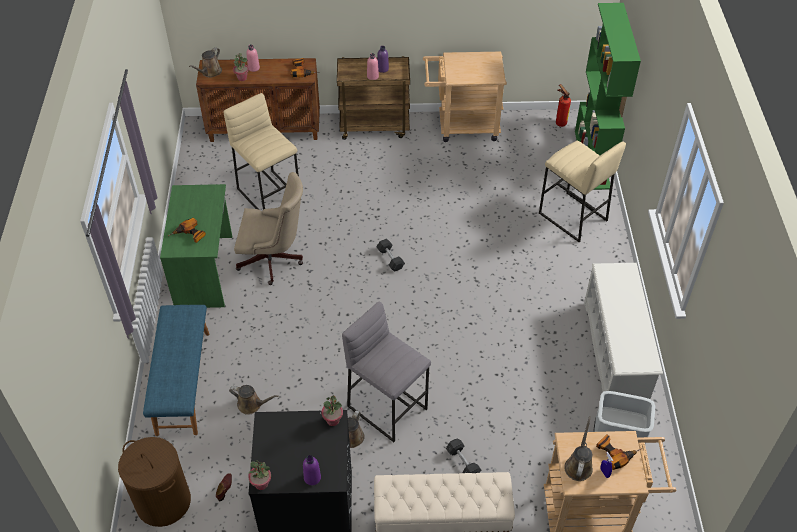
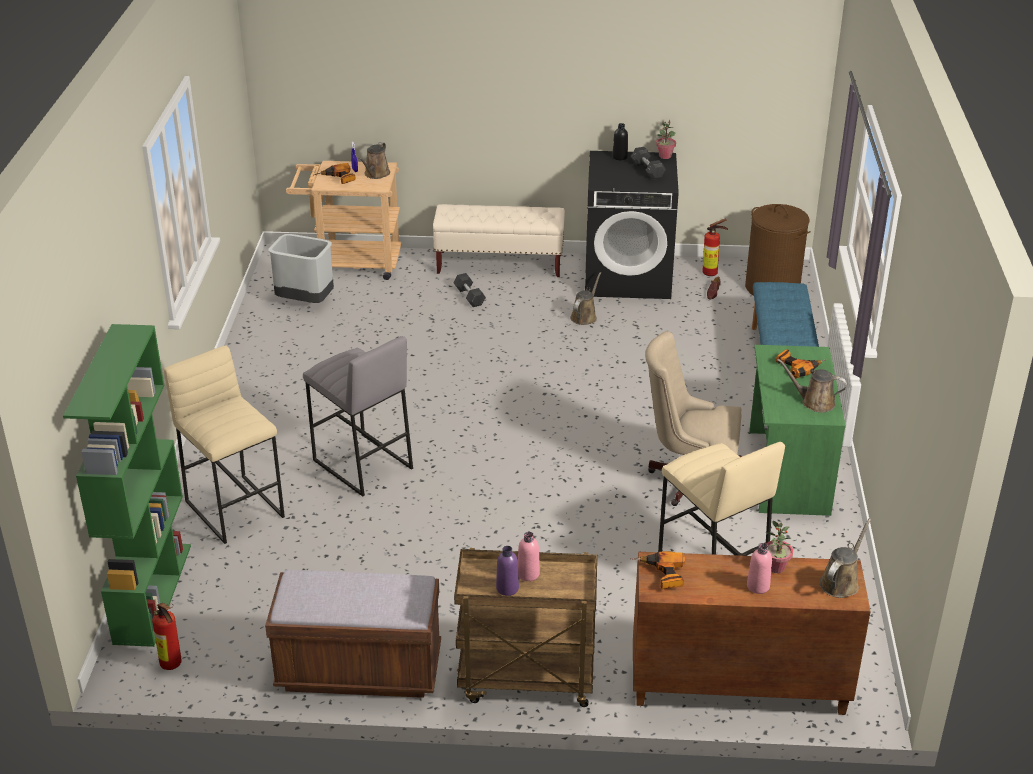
camera: 175 degrees left, 15 degrees down
(220, 523) = (712, 273): none -> fire extinguisher
(251, 405) = (696, 346): brown watering can -> brown watering can (814, 402)
(312, 478) = (620, 157): purple bottle -> black bottle
(333, 420) = (601, 183): potted plant -> none
(388, 407) = (542, 337): grey stool -> grey stool (362, 464)
(390, 259) = (522, 471): grey dumbbell -> grey dumbbell (647, 170)
(462, 126) = (359, 670): beige cart -> brown bench
(615, 352) = (263, 365): white shoe rack -> none

